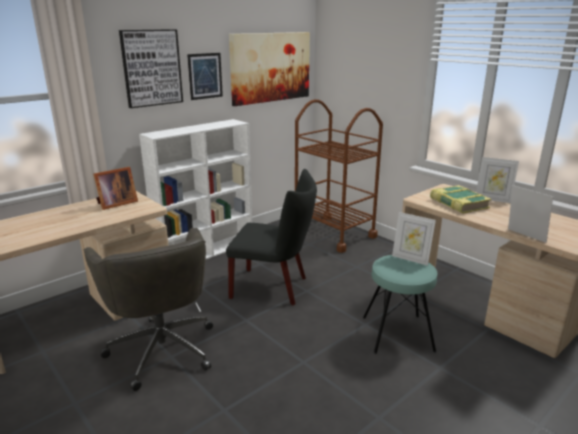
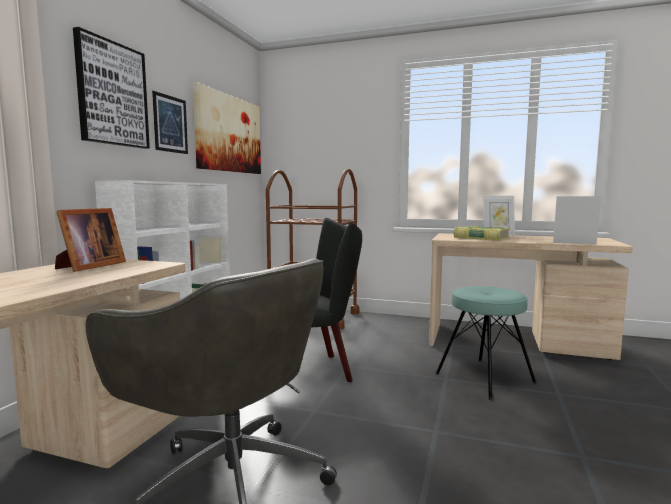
camera: 30 degrees left, 15 degrees down
(410, 259) = (482, 287): picture frame -> none

